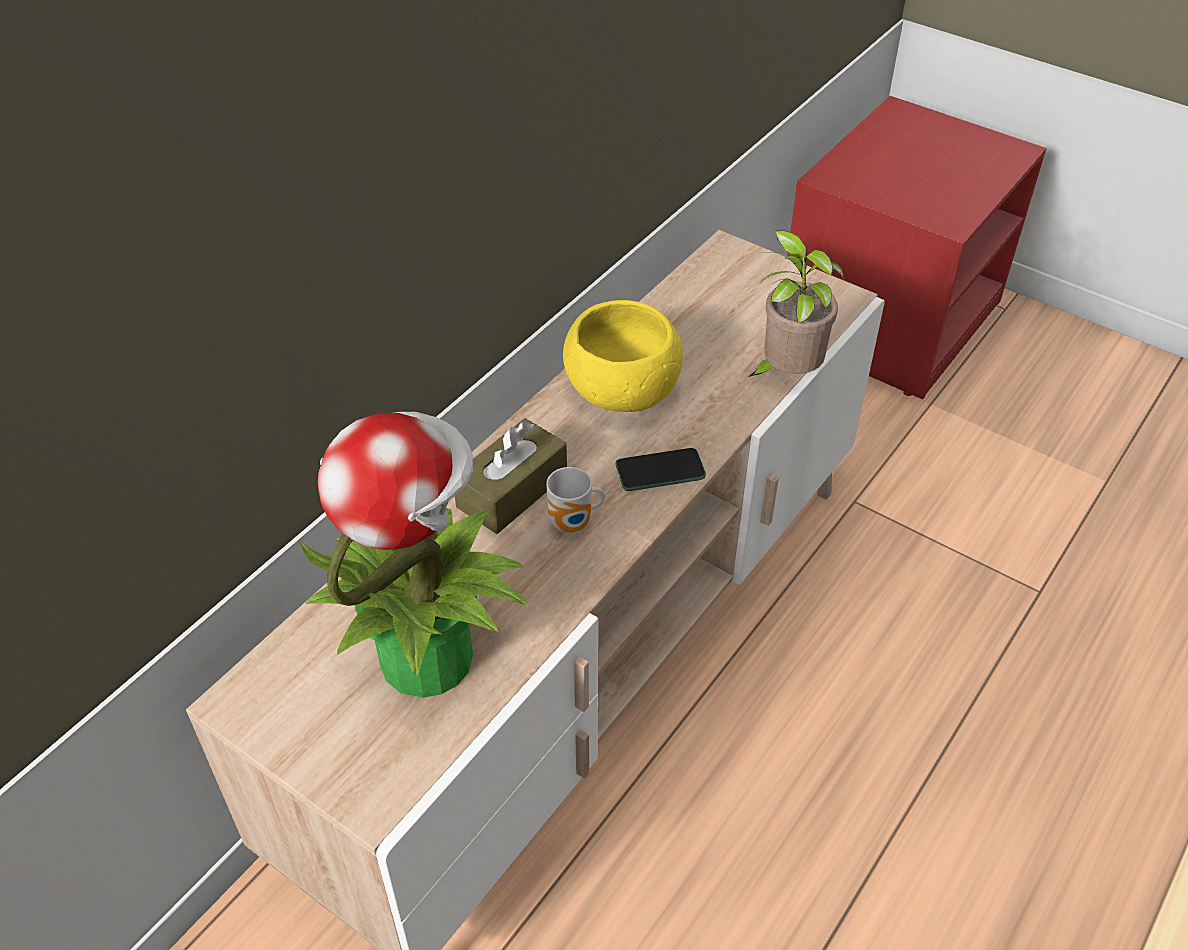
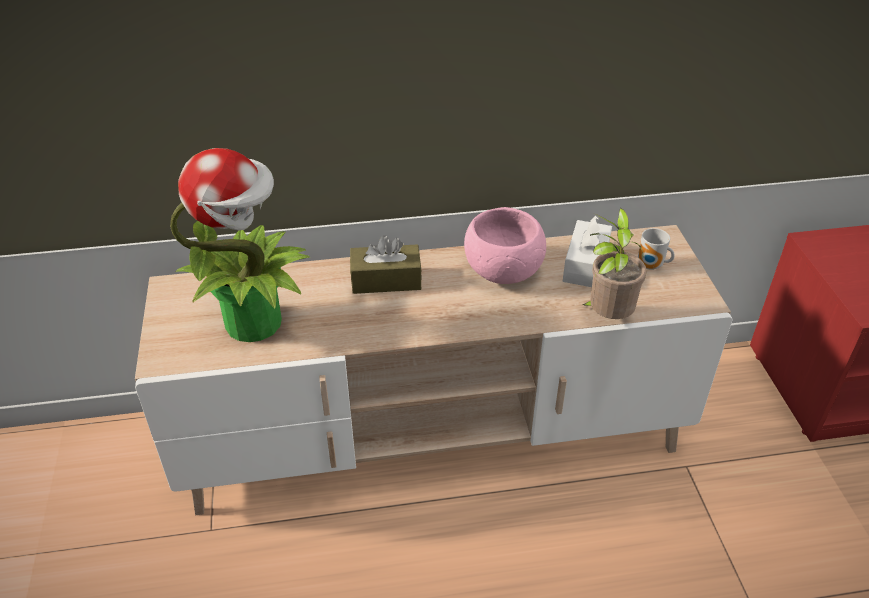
camera: 45 degrees right, 5 degrees down
(573, 524) = (392, 313): mug -> mug (651, 266)
(621, 390) = (503, 270): yellow bowl -> pink bowl
(660, 471) = (468, 318): phone -> none
(694, 329) = (585, 265): none -> white tissue box

